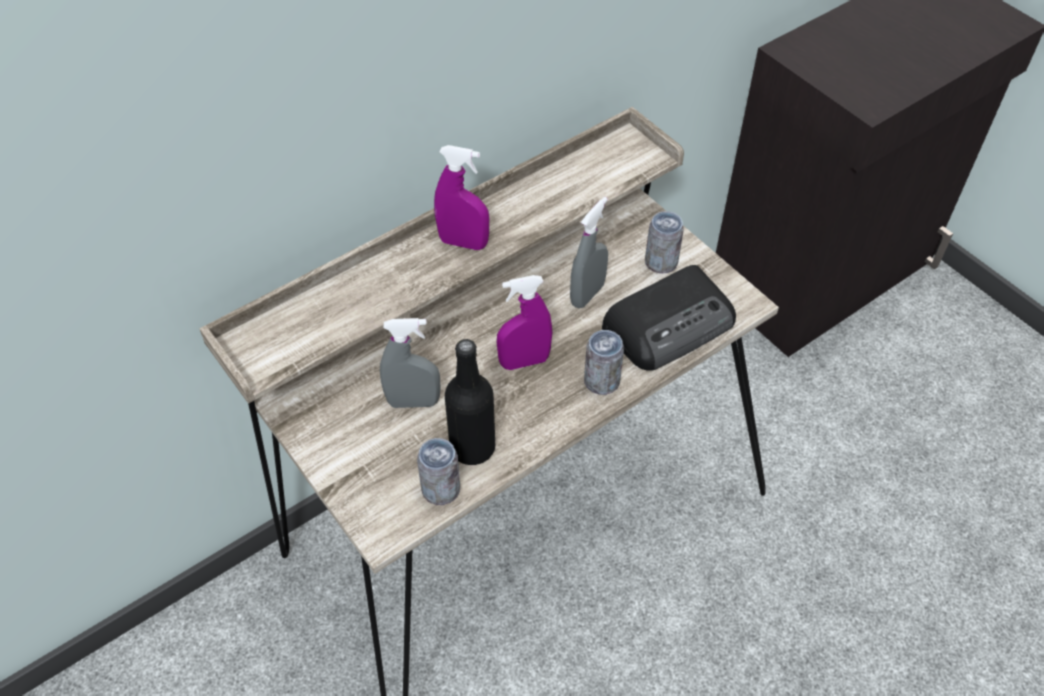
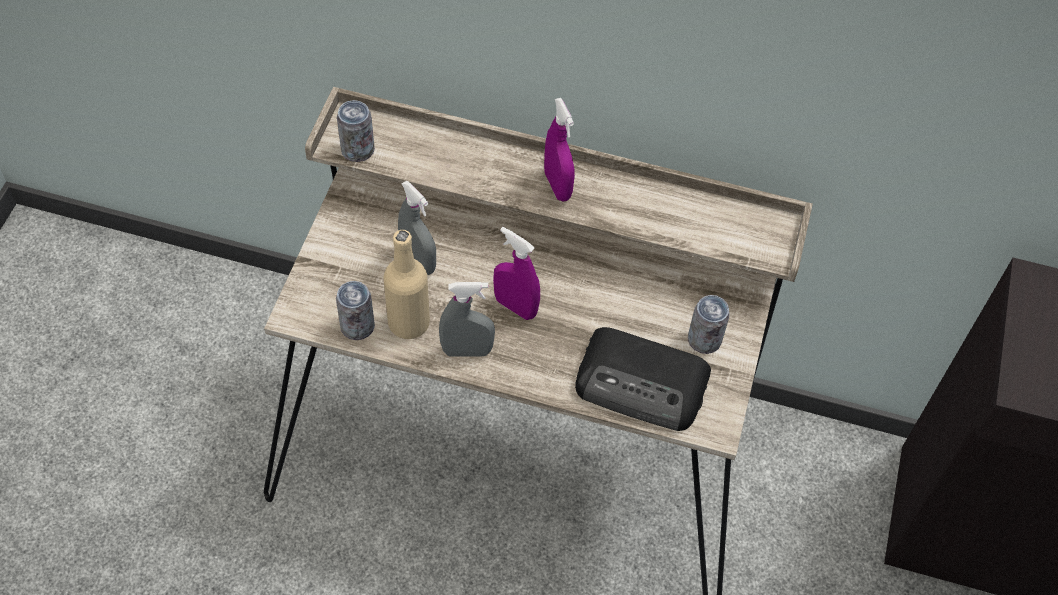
camera: 50 degrees right, 5 degrees up
(472, 447) = (409, 323): black bottle -> beige bottle
(587, 294) = (621, 308): grey spray bottle -> grey spray bottle (467, 351)
(601, 381) = (541, 370): can -> can (357, 150)

